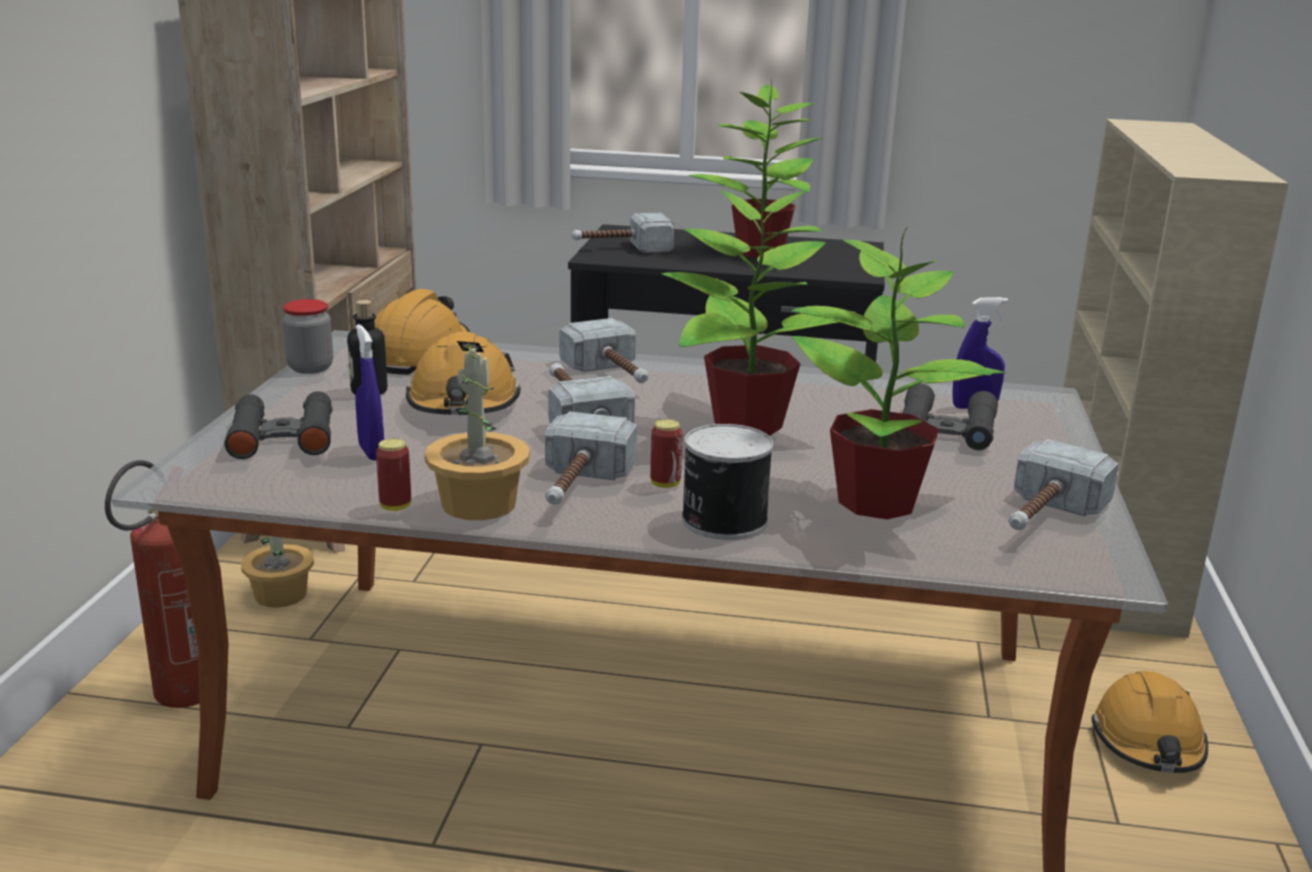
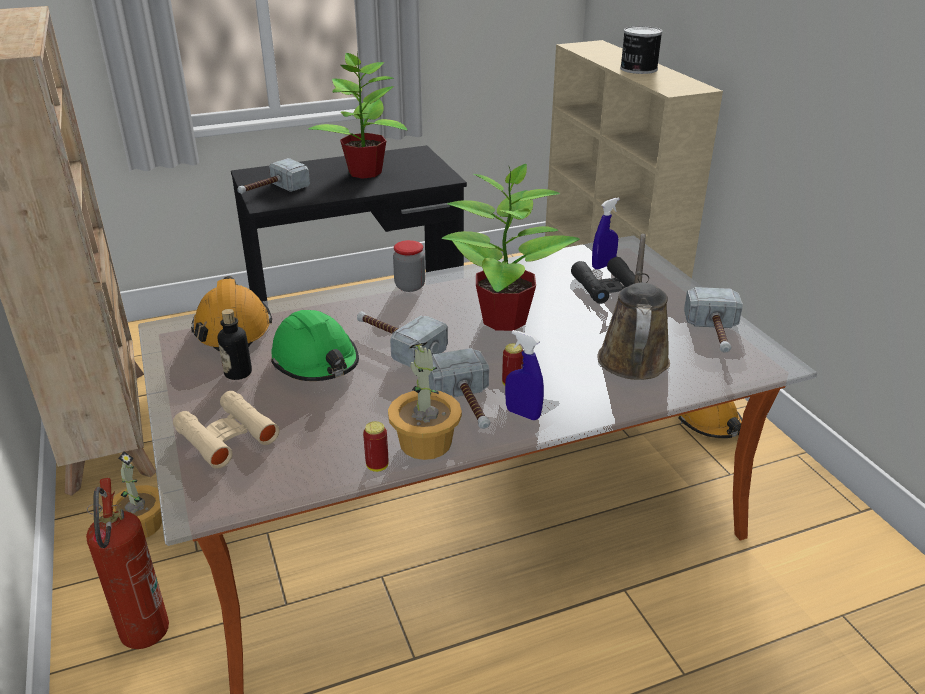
camera: 30 degrees left, 10 degrees up
(282, 437) = (227, 436): black binoculars -> beige binoculars
(310, 368) = (167, 365): jar -> jar (410, 286)
(371, 452) = (306, 426): blue spray bottle -> blue spray bottle (523, 414)
(463, 403) = (316, 361): orange hard hat -> green hard hat
(613, 376) = (383, 305): hammer -> none
(722, 520) = (571, 400): can -> can (637, 69)
(879, 503) = (633, 355): potted plant -> brown watering can

